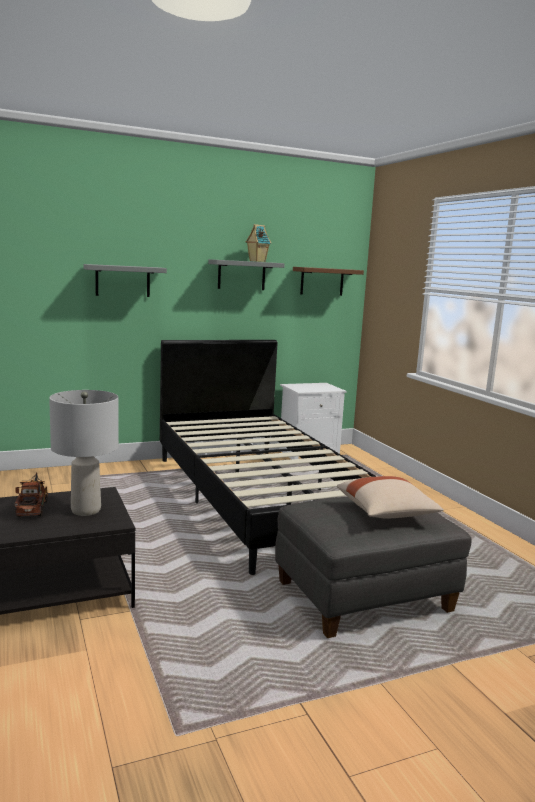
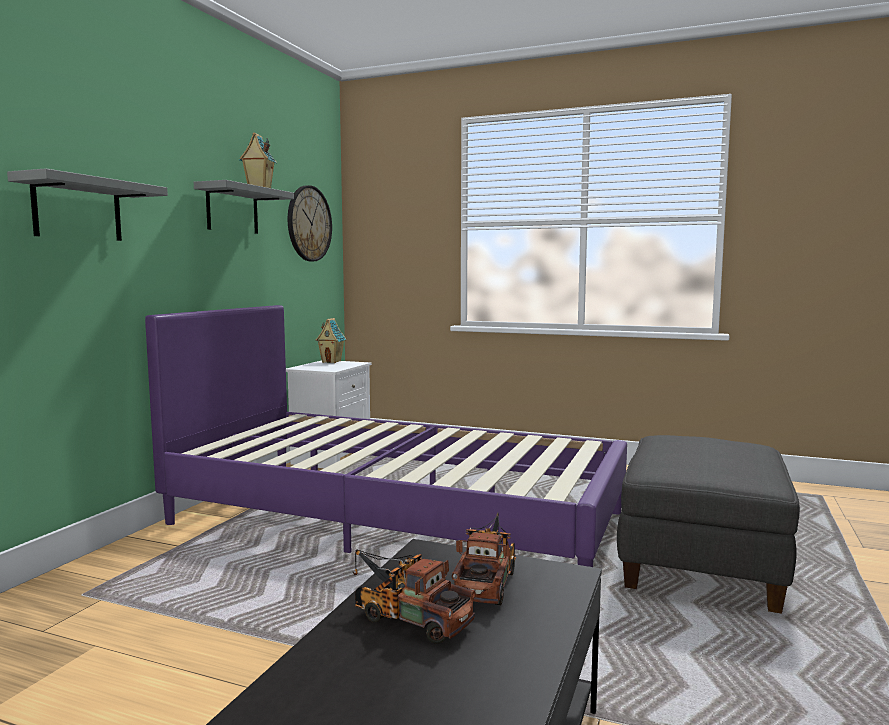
camera: 45 degrees left, 5 degrees down
(86, 510) = (487, 581): grey table lamp -> toy truck
(260, 498) = (396, 518): black bed -> purple bed
(322, 281) = (309, 223): brown shelf -> wall clock
(324, 385) = (332, 361): none -> toy house
(387, 513) = (718, 450): beige pillow -> none

